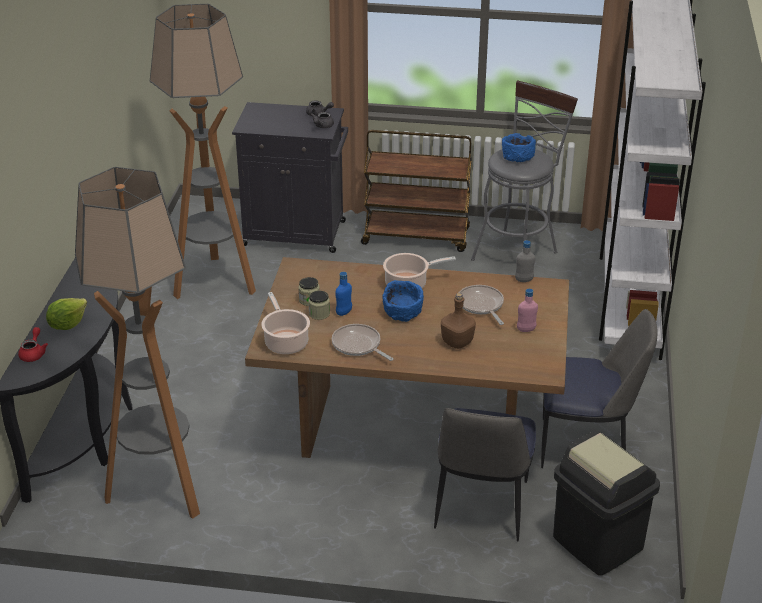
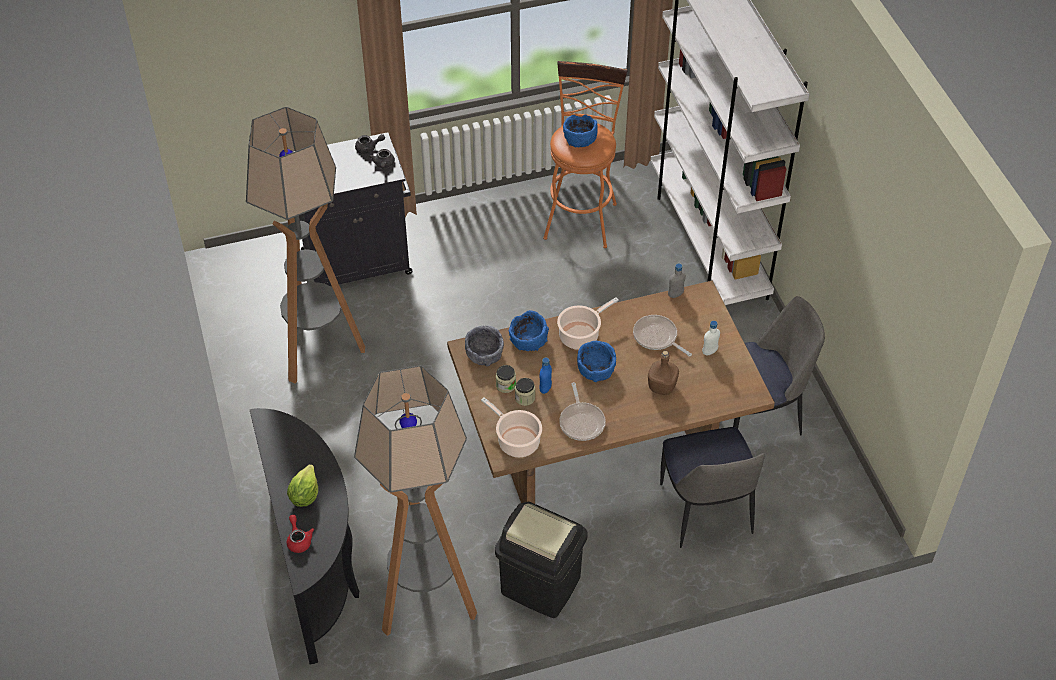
camera: 25 degrees left, 15 degrees up
(308, 274) = (484, 354): none -> grey bowl
(356, 275) = (528, 341): none -> blue bowl
(358, 345) = (581, 421): frying pan -> frying pan turned 120 degrees counterclockwise
(417, 236) = (477, 227): brown cart -> none
(518, 252) = (581, 215): grey stool -> orange stool
(526, 330) = (709, 351): pink bottle -> white bottle
(597, 543) = (813, 511): black trash can -> black trash can (540, 586)

